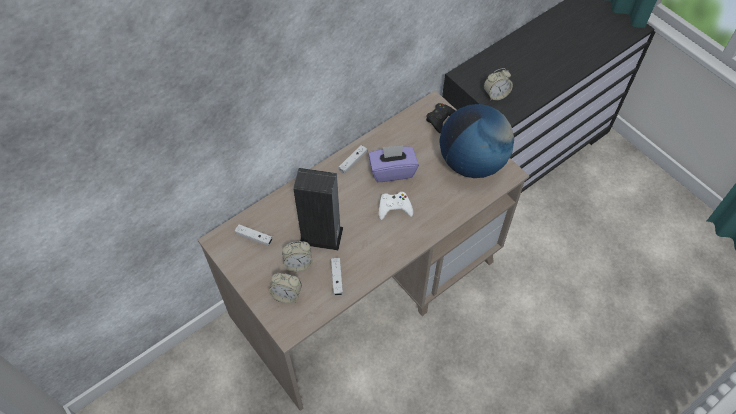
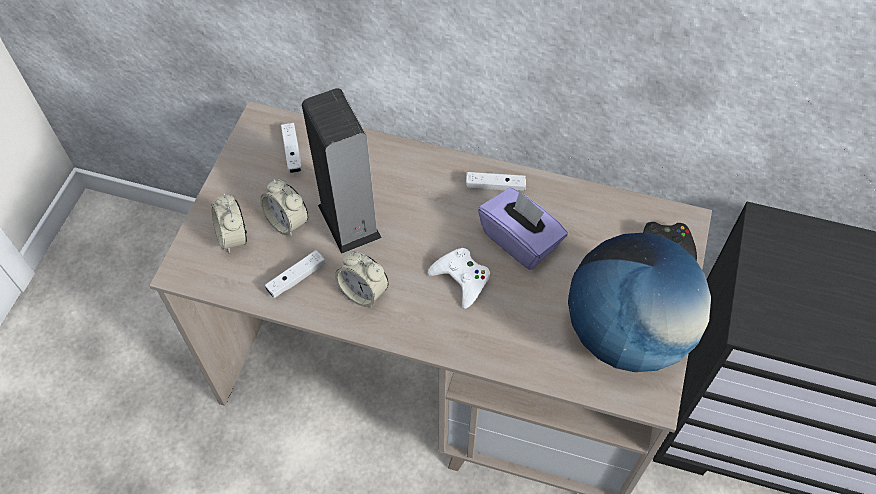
camera: 55 degrees right, 0 degrees up
(495, 95) = (775, 289): alarm clock -> alarm clock (363, 292)

